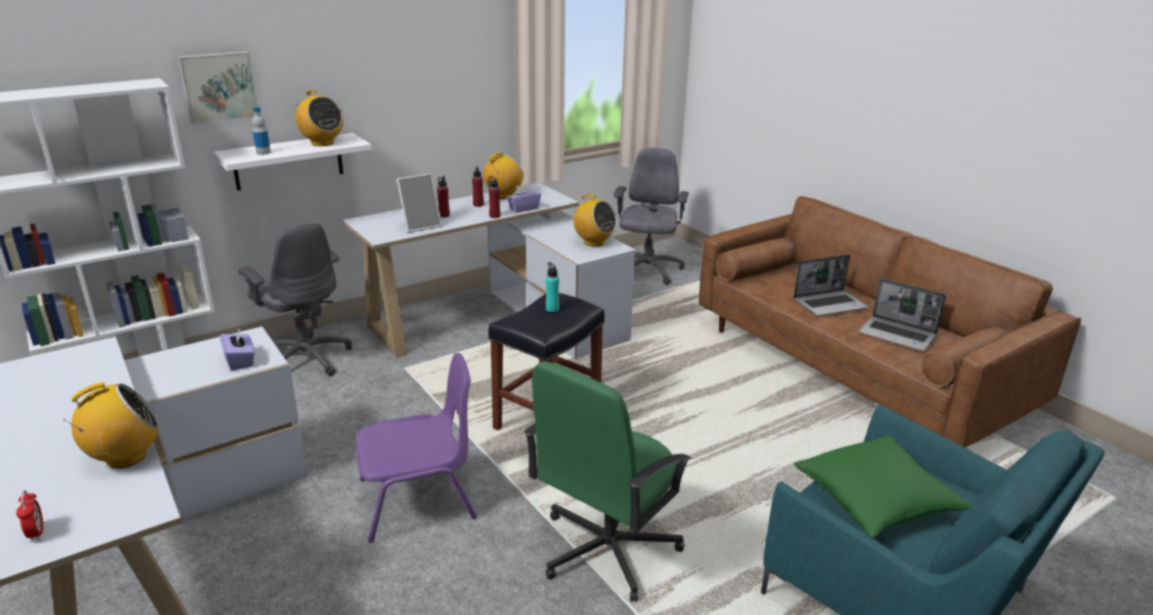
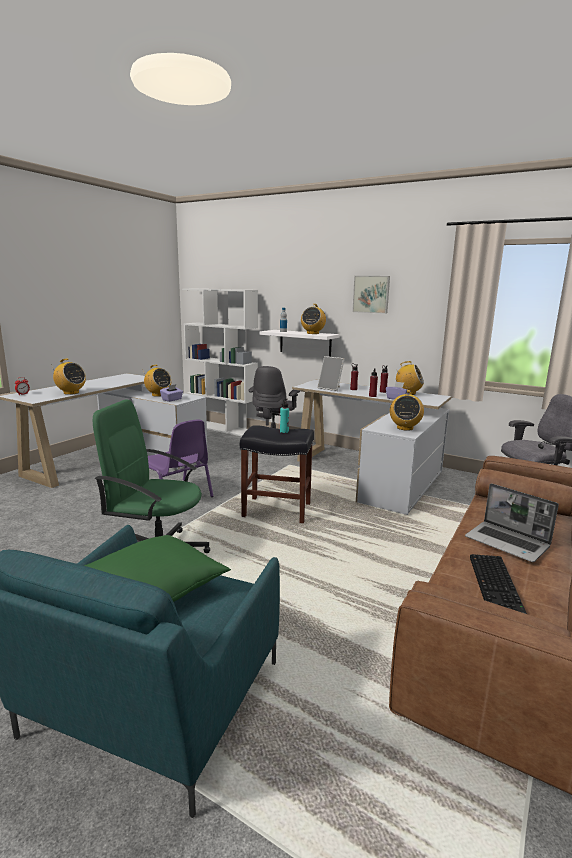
camera: 65 degrees right, 10 degrees down
(175, 369) = (158, 395): none -> radio
(219, 87) = (281, 298): picture -> picture (371, 294)
(898, 335) = (498, 588): laptop -> keyboard

